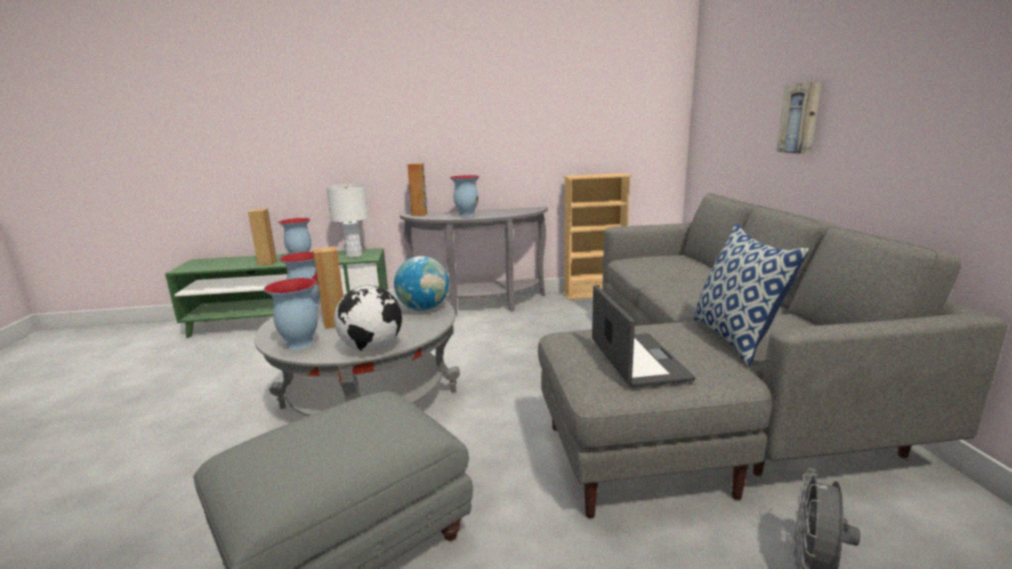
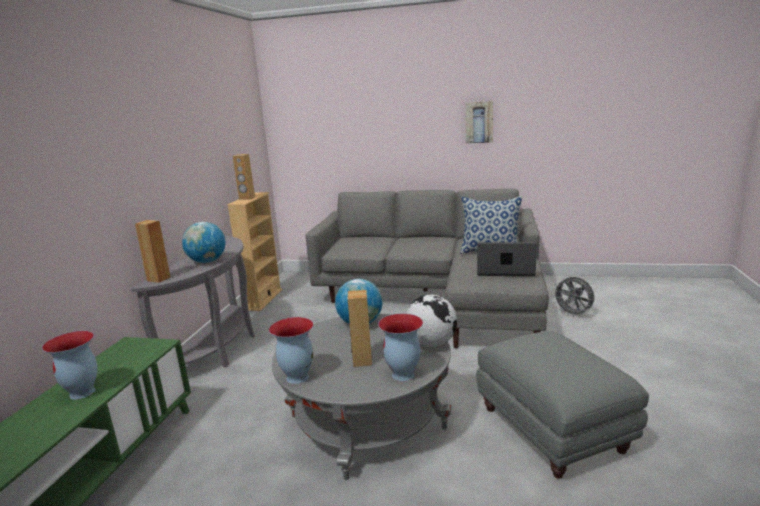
camera: 70 degrees left, 0 degrees up
(267, 263) = (58, 420): brown speaker -> brown speaker (247, 198)
(354, 255) = (132, 354): white table lamp -> none
(466, 215) = (207, 261): vase -> globe
(800, 118) = (394, 138): picture -> picture (479, 122)

